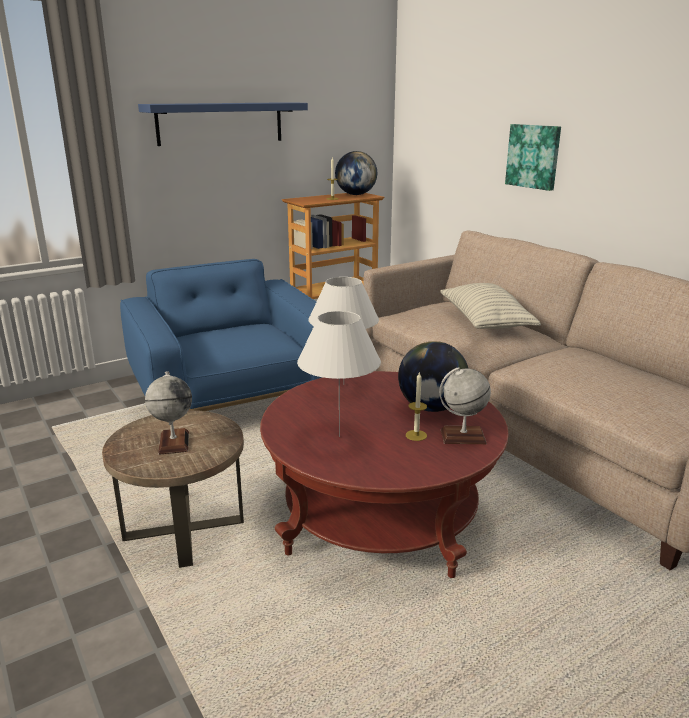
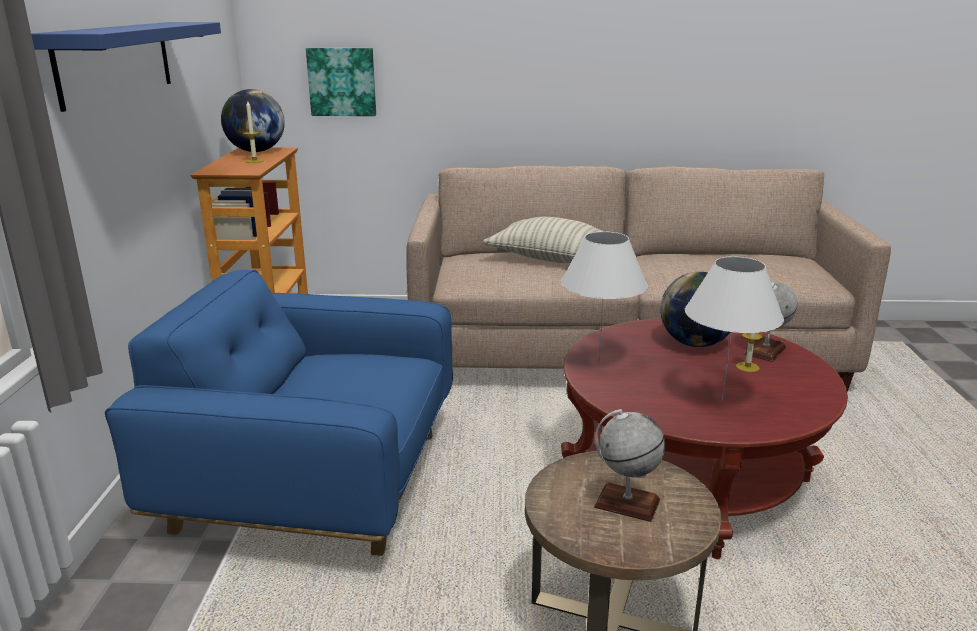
camera: 55 degrees left, 0 degrees up
(534, 156) = (497, 74): picture -> picture (342, 81)

